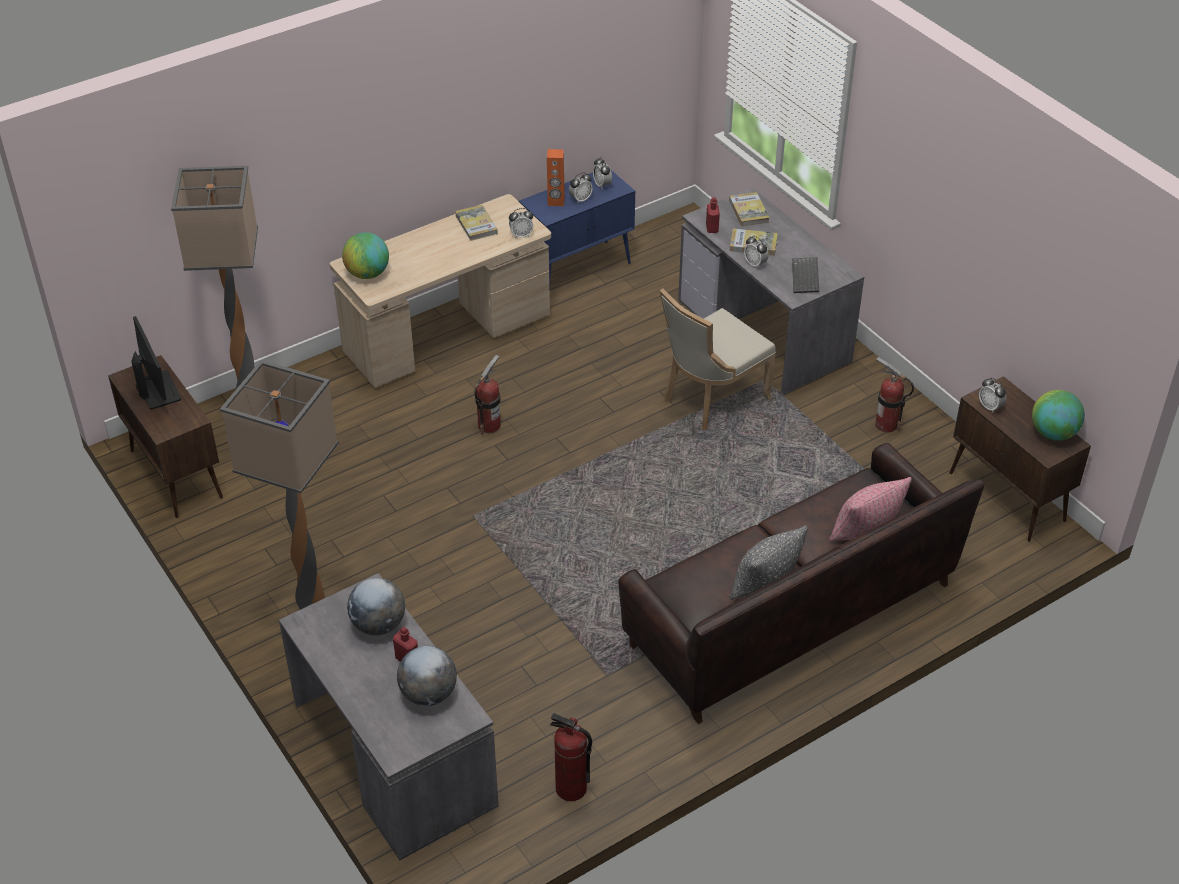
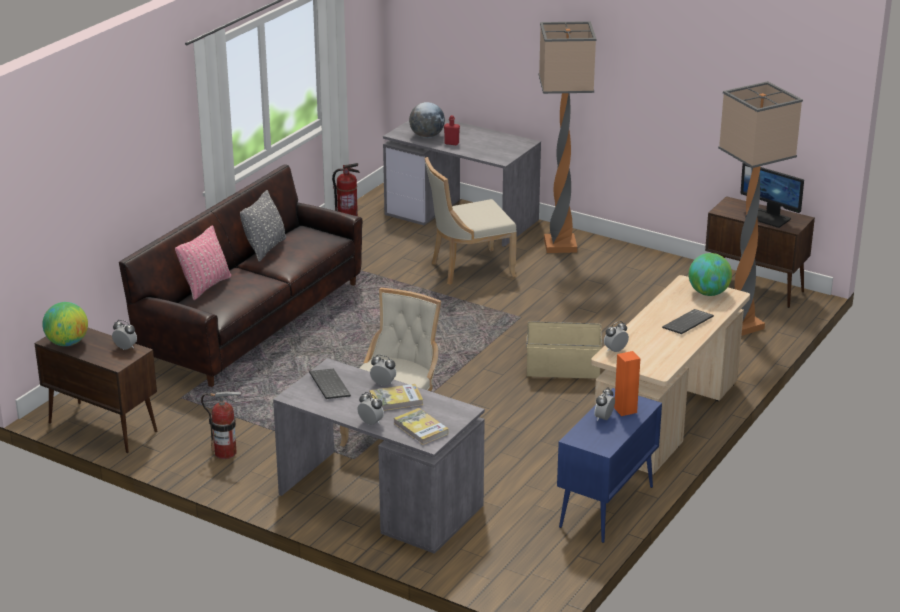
camera: 155 degrees right, 15 degrees down
(378, 625) = (482, 150): globe -> none
(426, 244) = (688, 323): none -> keyboard
(468, 628) = (468, 269): none -> beige chair
(476, 225) = (664, 348): book -> none
(489, 425) = (563, 369): fire extinguisher -> beige storage box
(602, 185) = (596, 437): alarm clock -> alarm clock (370, 423)
(712, 228) = (446, 404): red bottle -> none

